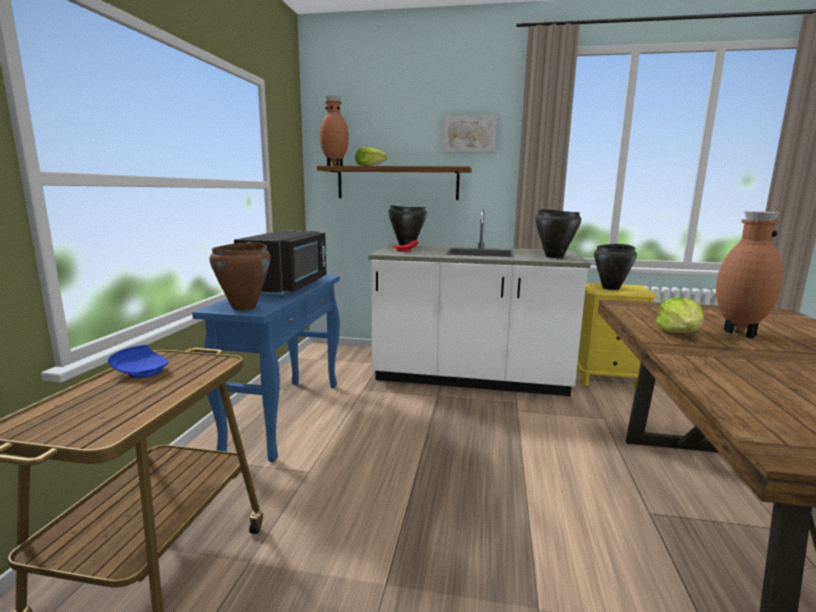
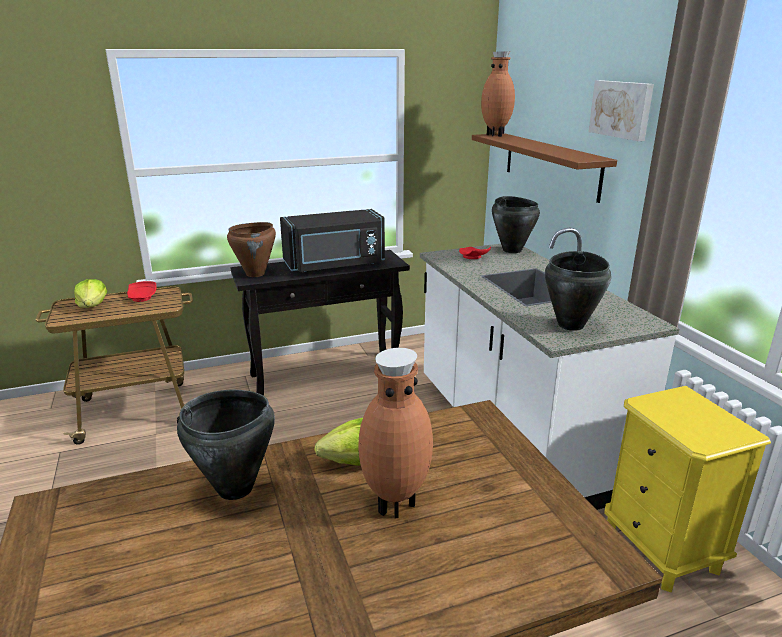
camera: 60 degrees right, 10 degrees up
(142, 371) = (142, 297): blue plate -> red plate
(286, 415) = (326, 373): blue console table -> black console table
(369, 166) = (519, 140): lettuce -> lettuce (92, 306)
(611, 288) = (680, 412): black cooking pot -> black cooking pot (235, 489)

